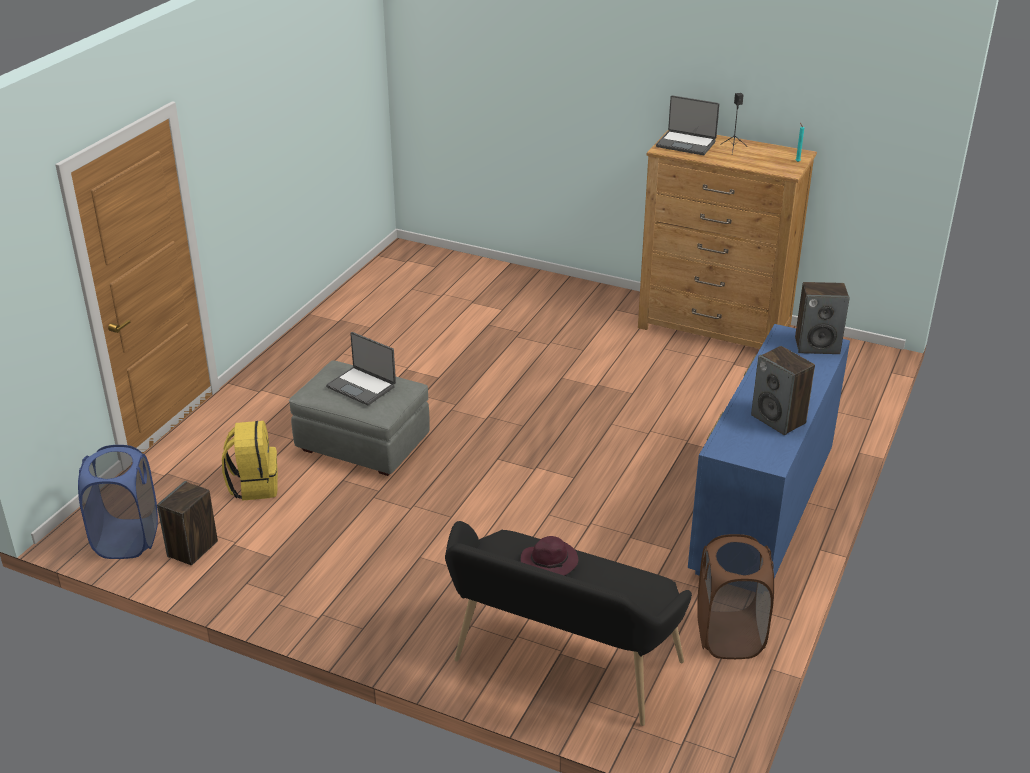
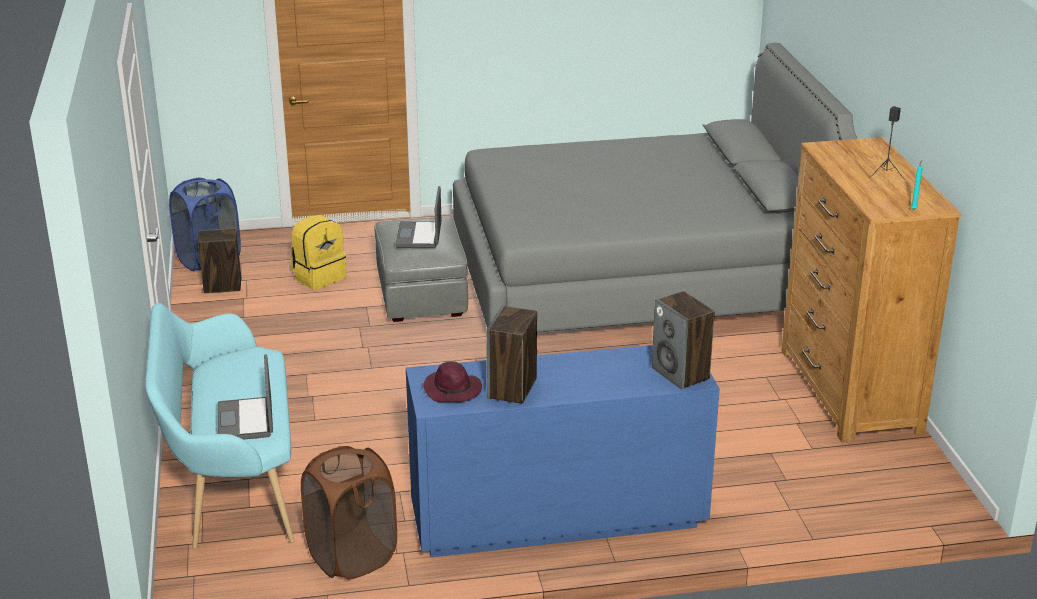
camera: 55 degrees right, 5 degrees down
(465, 337) = (636, 278): none -> grey bed
(550, 561) = (253, 382): purple hat -> purple hat (453, 390)
(560, 667) = (232, 484): black bench -> turquoise bench
(686, 144) = (854, 152): laptop -> laptop (247, 420)

